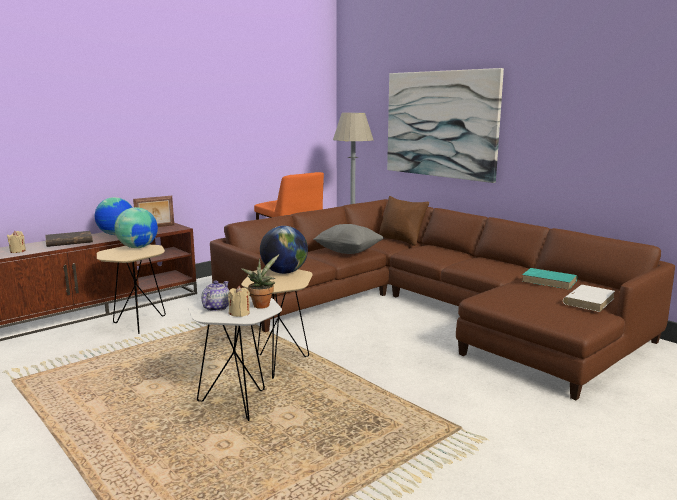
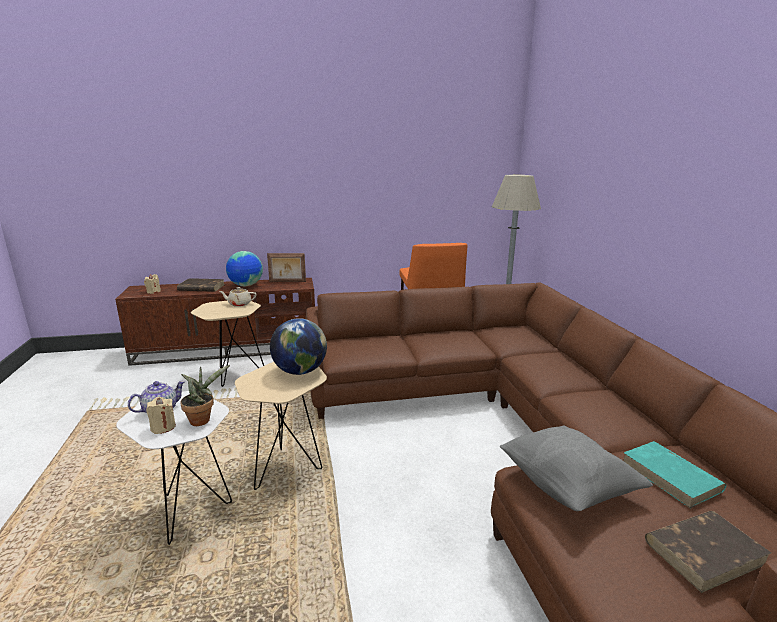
camera: 30 degrees right, 5 degrees up
(138, 247) = (239, 304): globe -> beige teapot
(348, 252) = (449, 345): grey pillow -> grey pillow (567, 487)
(401, 240) = (534, 339): brown pillow -> none
(440, 124) = (613, 197): picture -> none
(589, 301) = (704, 552): white book -> brown book

